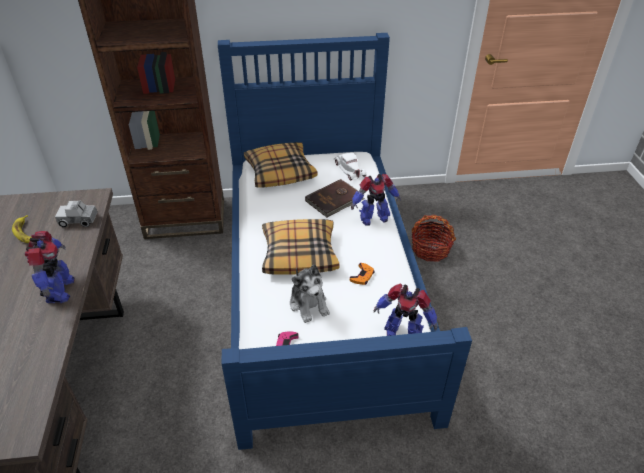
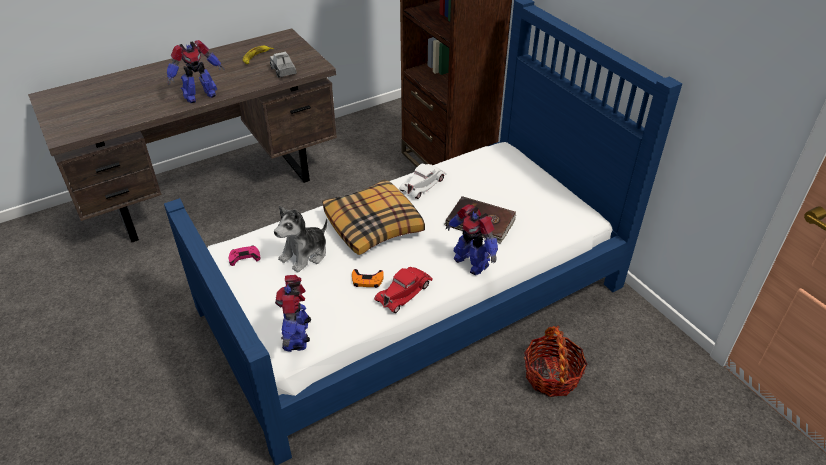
camera: 65 degrees right, 0 degrees up
(280, 172) = (498, 168): pillow -> none
(349, 169) = (549, 216): white toy car -> white toy car (423, 184)
(385, 260) = (404, 292): none -> red toy car

